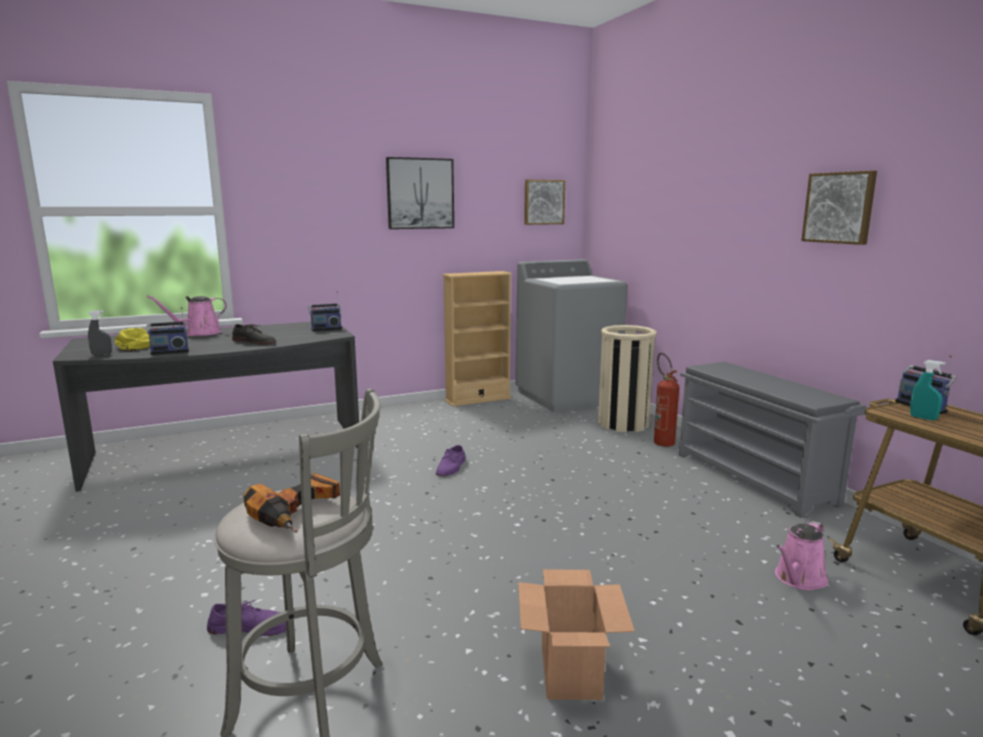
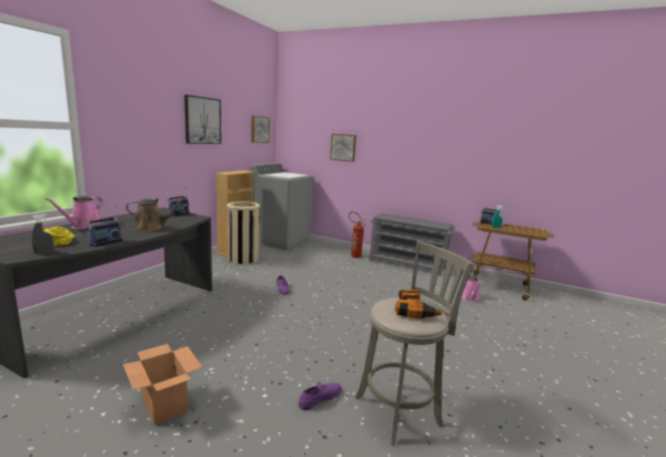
camera: 40 degrees left, 0 degrees up
(254, 342) = (152, 227): grey shoe -> brown watering can
(569, 671) = (460, 355): cardboard box -> cardboard box (164, 404)
(623, 423) = (326, 250): beige trash can -> beige trash can (243, 259)
(839, 208) = (439, 144): picture -> picture (343, 147)

